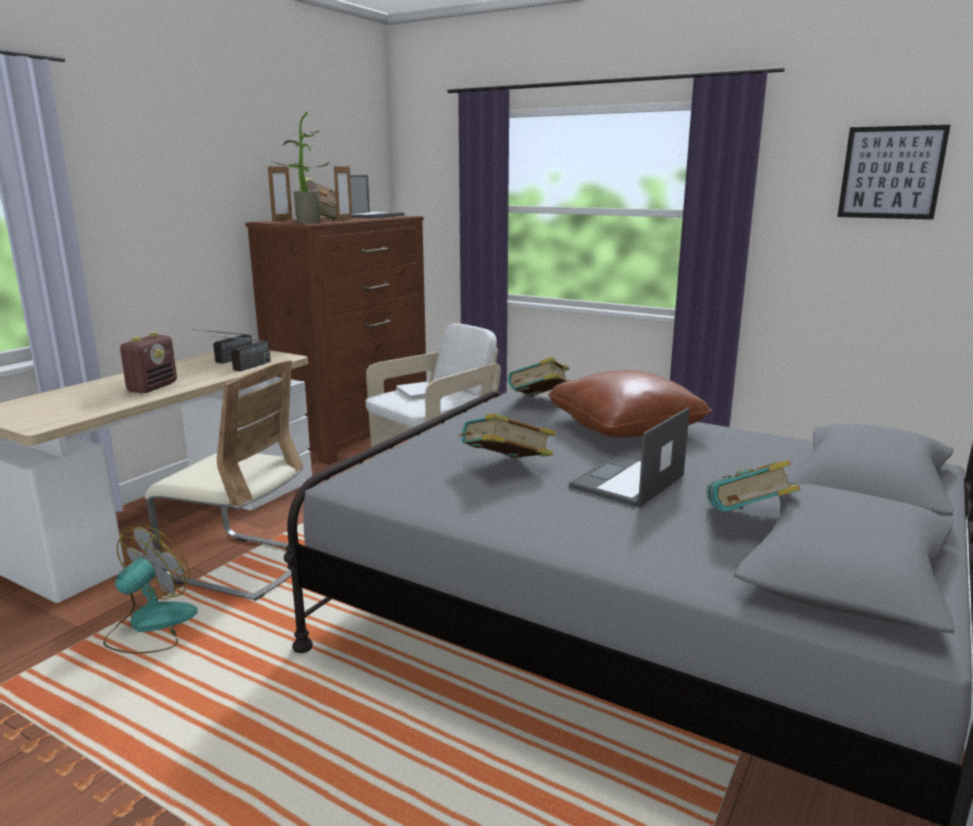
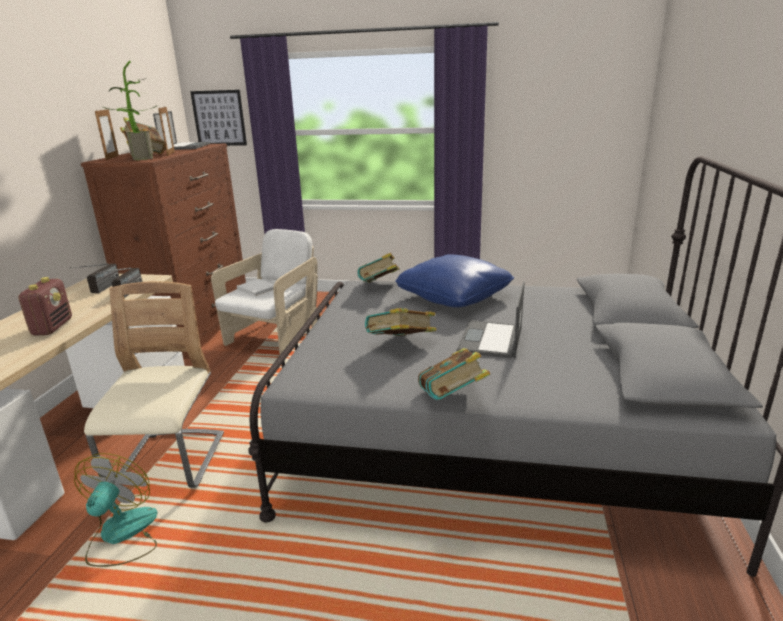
camera: 20 degrees left, 5 degrees up
(240, 566) = (169, 462): beige chair -> beige chair turned 90 degrees counterclockwise
(625, 427) = (454, 297): brown pillow -> blue pillow
(747, 522) = (585, 355): book -> book (452, 399)
(891, 173) = (570, 96): picture -> picture (219, 118)

